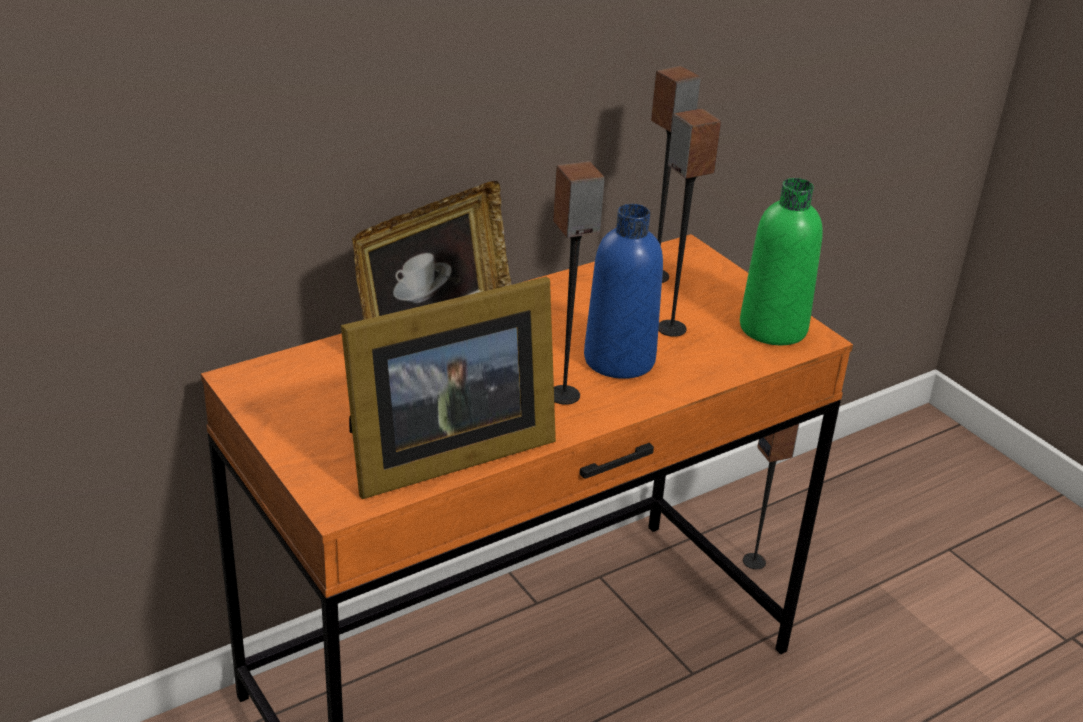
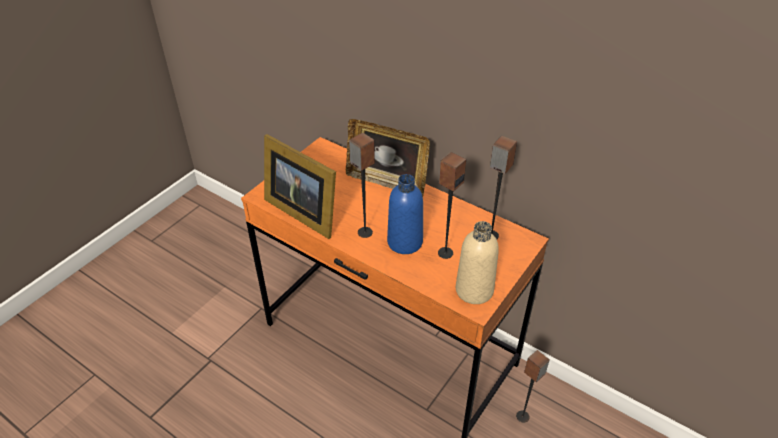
camera: 70 degrees right, 10 degrees up
(773, 328) = (474, 290): green bottle -> beige bottle

